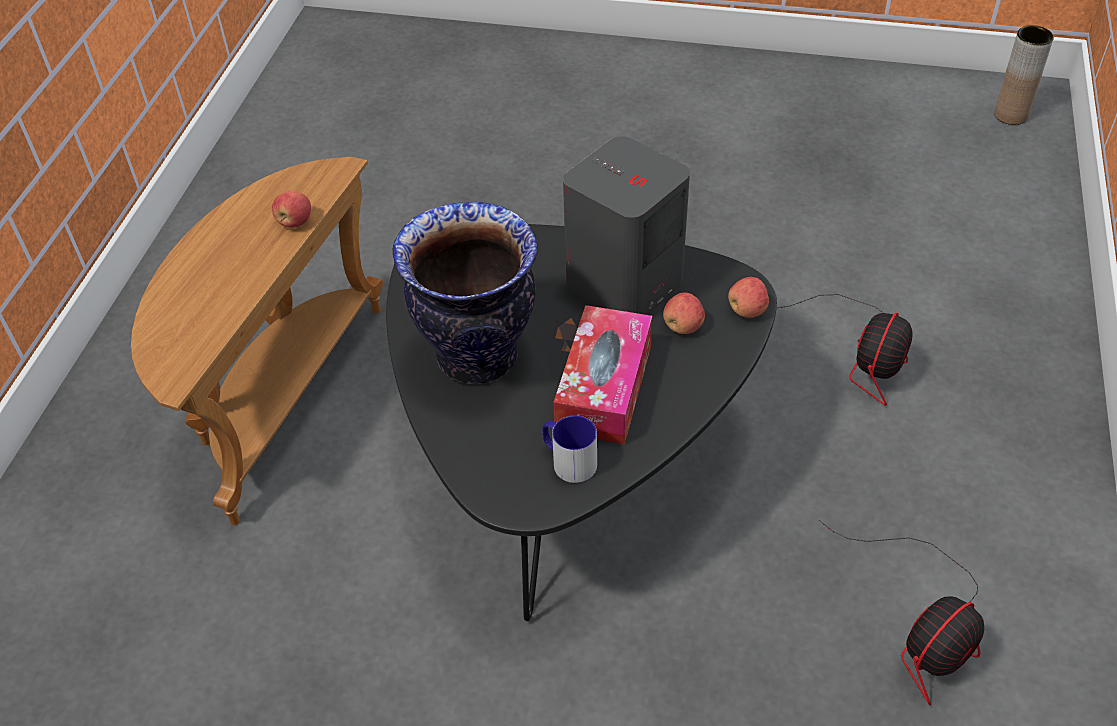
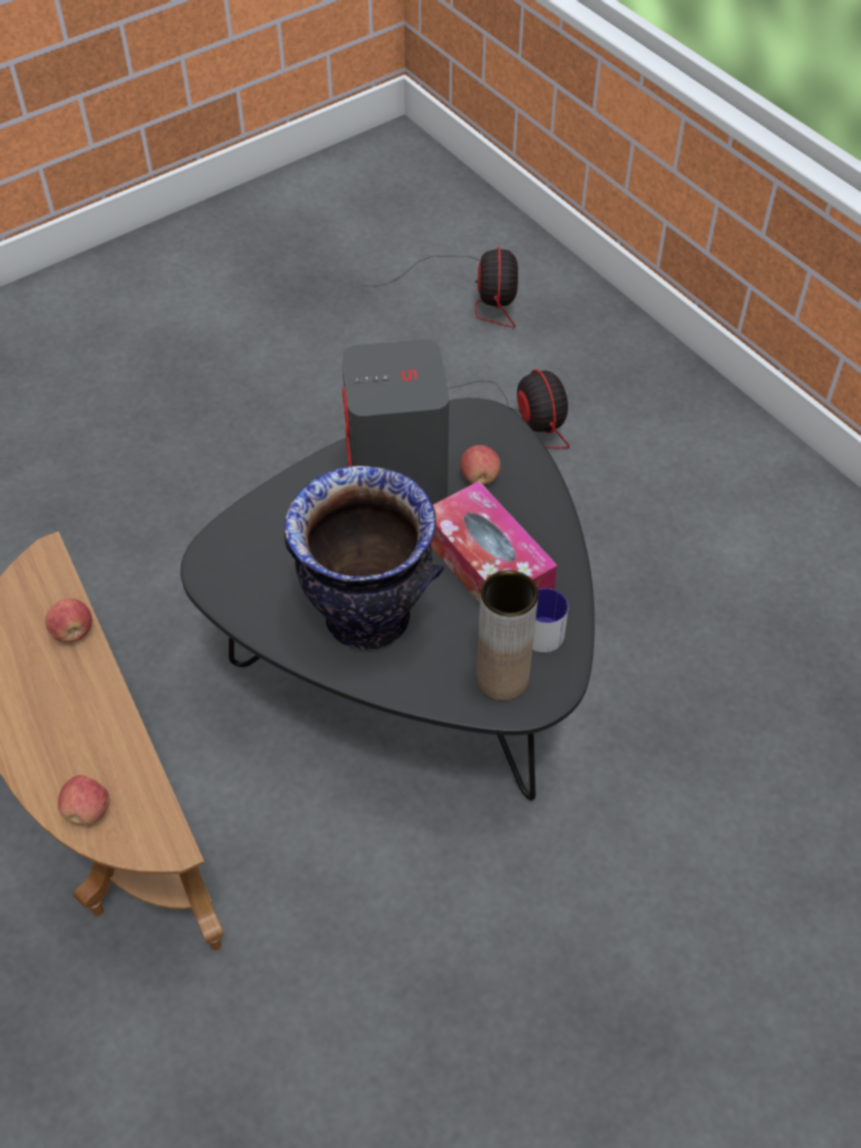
camera: 50 degrees left, 5 degrees up
(747, 310) = (505, 431): apple -> apple (88, 810)
(925, 626) = (755, 576): fan -> fan (473, 296)
(1010, 115) = (398, 168): brown vase -> brown vase (502, 679)

